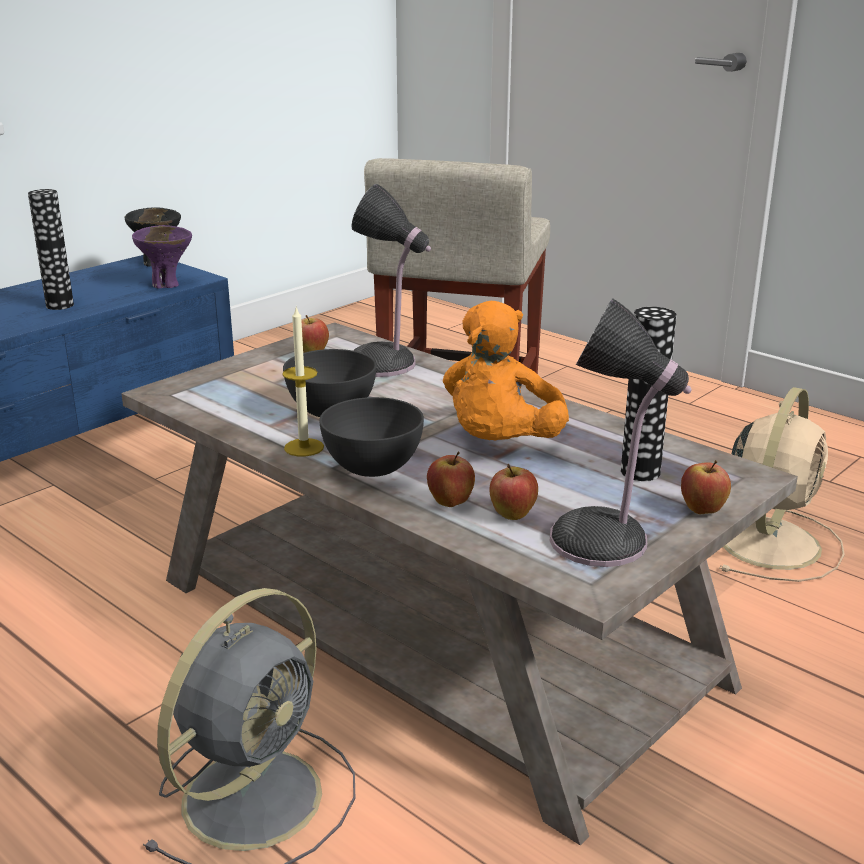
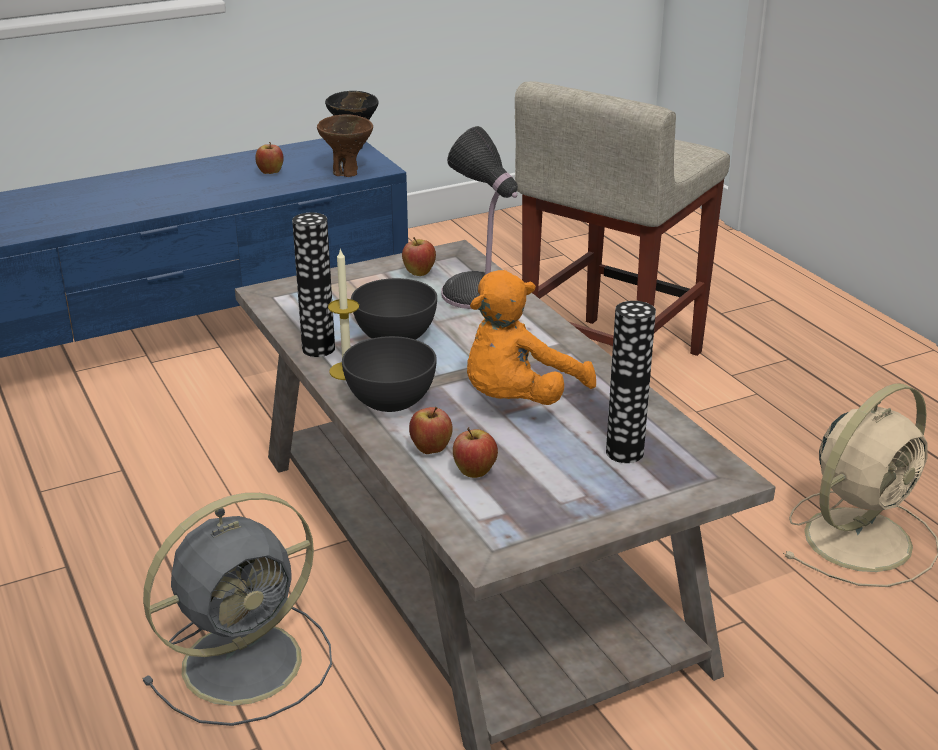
camera: 20 degrees right, 5 degrees up
(60, 305) = (242, 184): vase -> vase (318, 349)
(166, 284) = (347, 172): purple bowl -> brown bowl
(605, 542) = (535, 515): table lamp -> none
(702, 511) = (649, 504): apple -> apple (270, 173)

